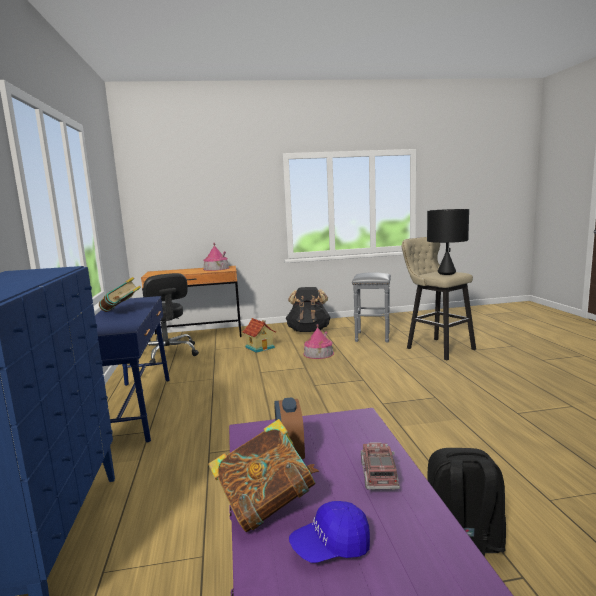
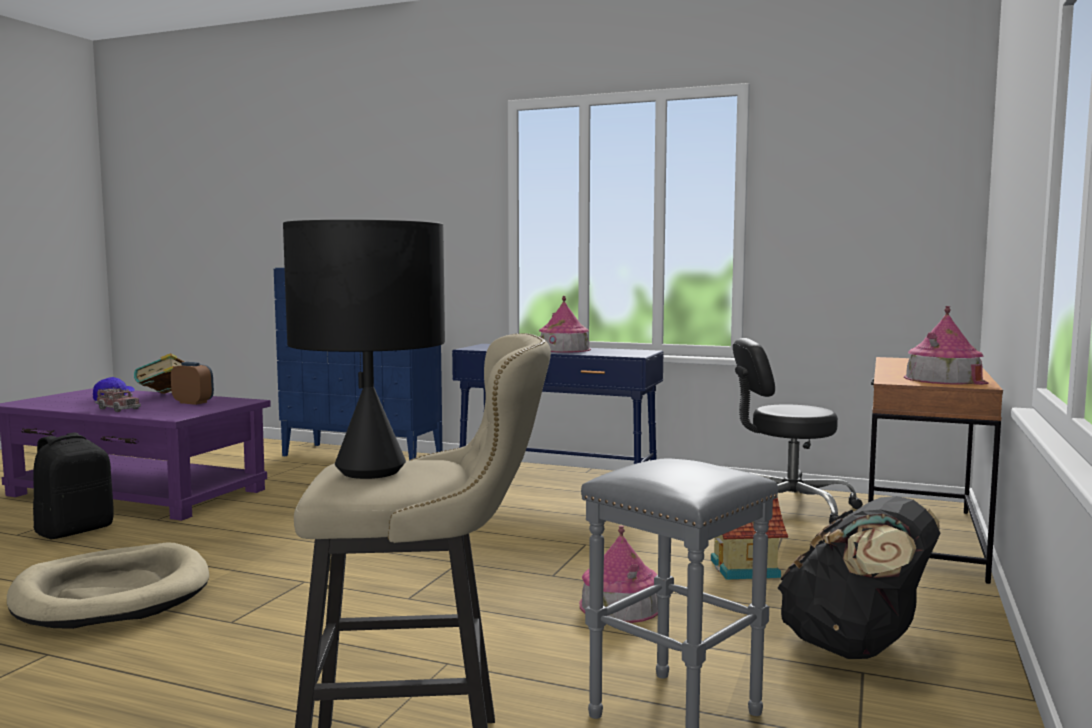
camera: 120 degrees right, 5 degrees down
(121, 311) = (563, 349): book -> toy house
(473, 437) = (112, 594): none -> beige dog bed

